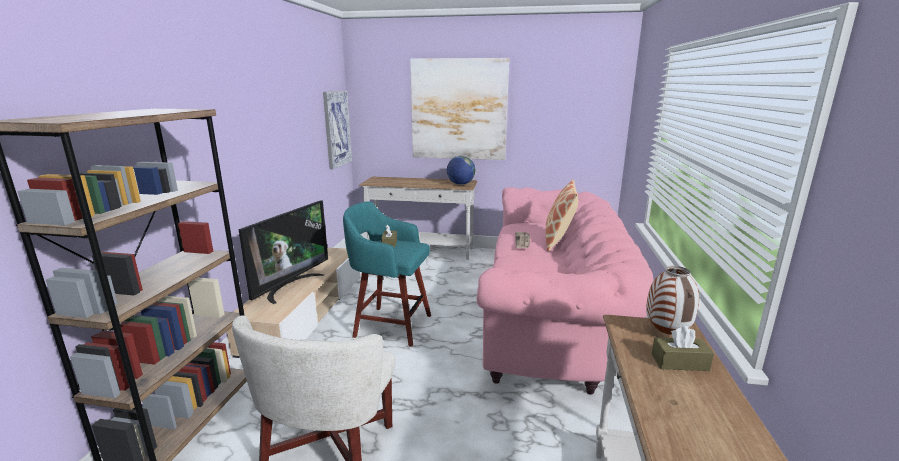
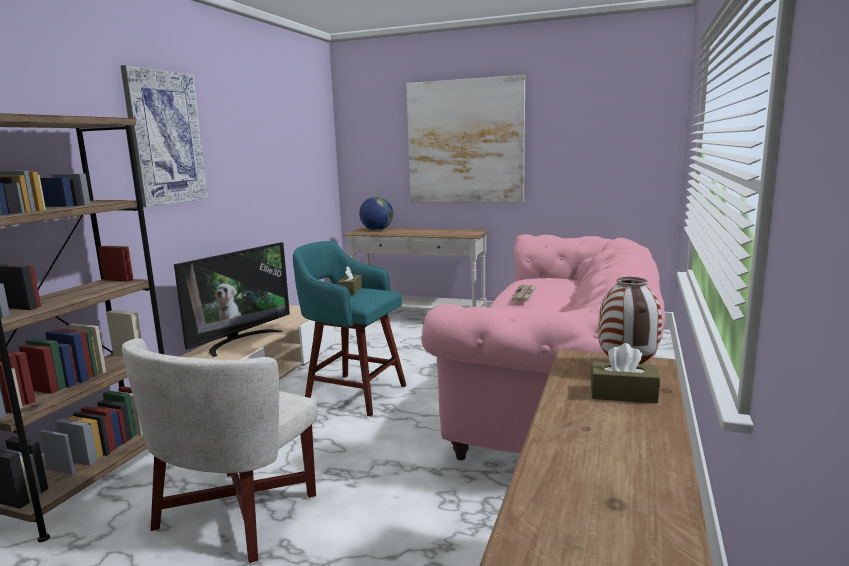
camera: 10 degrees right, 5 degrees down
(336, 129) = (319, 168): picture -> picture (165, 138)
(460, 184) = (465, 233): globe -> globe (377, 230)
(558, 240) = (573, 295): pillow -> none

